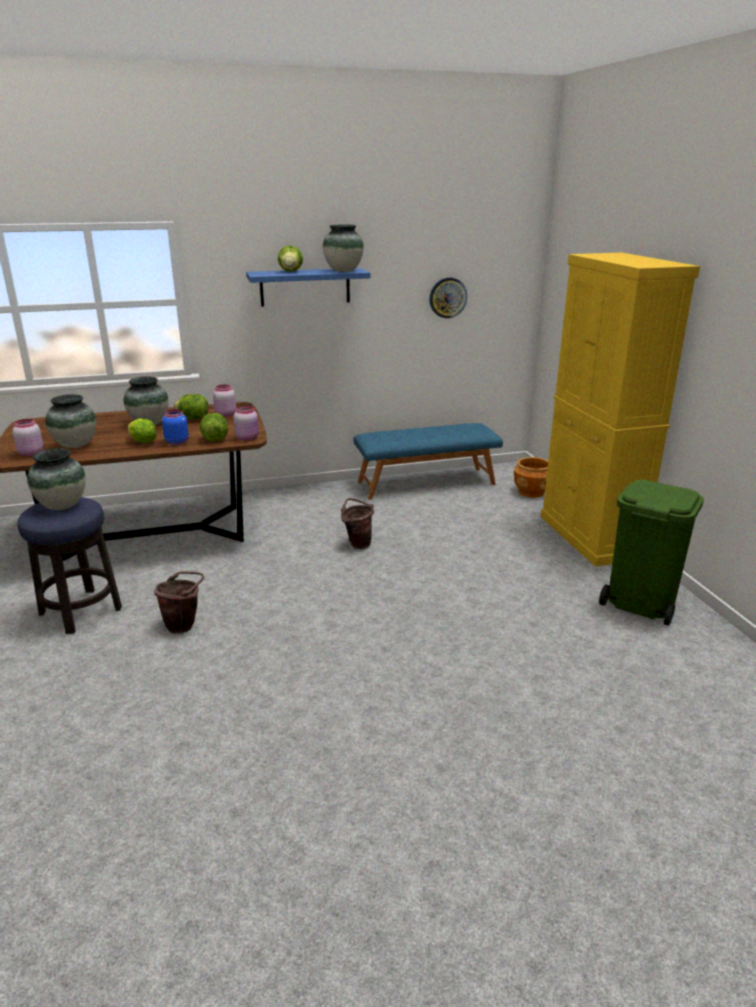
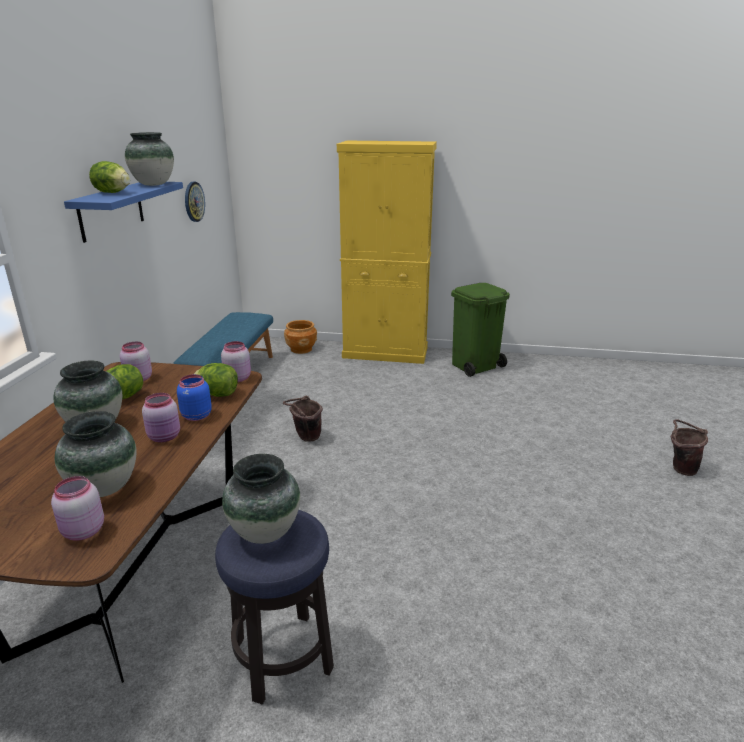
camera: 65 degrees left, 0 degrees up
(143, 442) = (165, 437): lettuce -> pink jar
(184, 625) = (373, 569): brown bucket -> brown bucket (680, 468)

